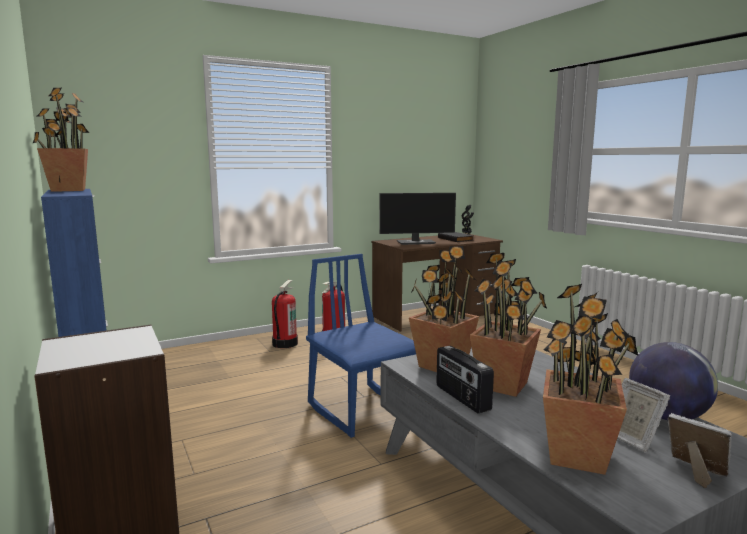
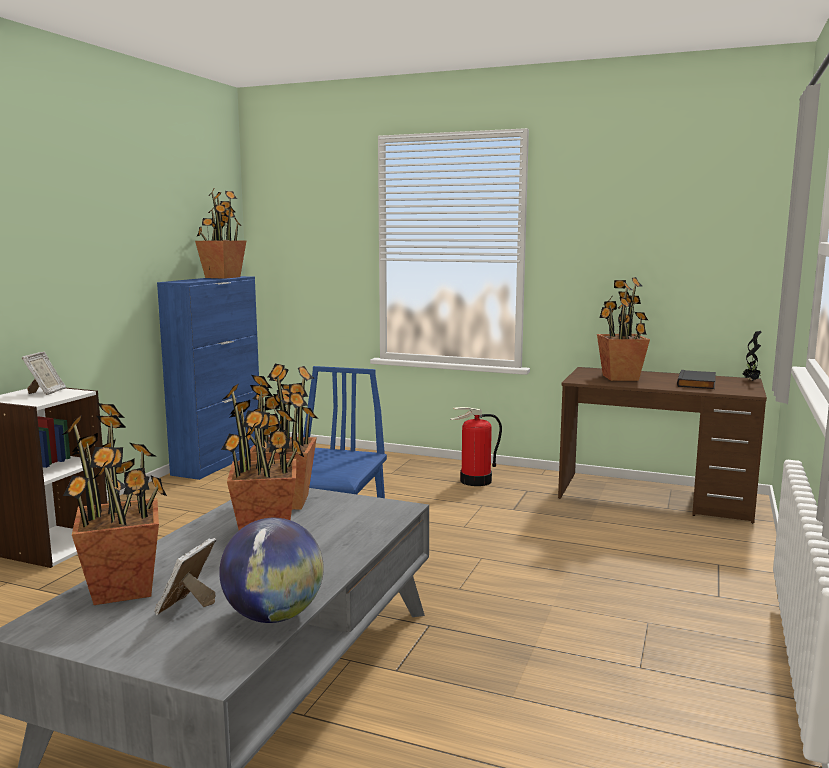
camera: 50 degrees right, 0 degrees up
(284, 343) = (419, 471): fire extinguisher -> none
(416, 242) = (619, 378): monitor -> potted plant
(461, 398) = (210, 525): radio -> none
(696, 473) = (129, 644): picture frame -> picture frame (46, 392)

